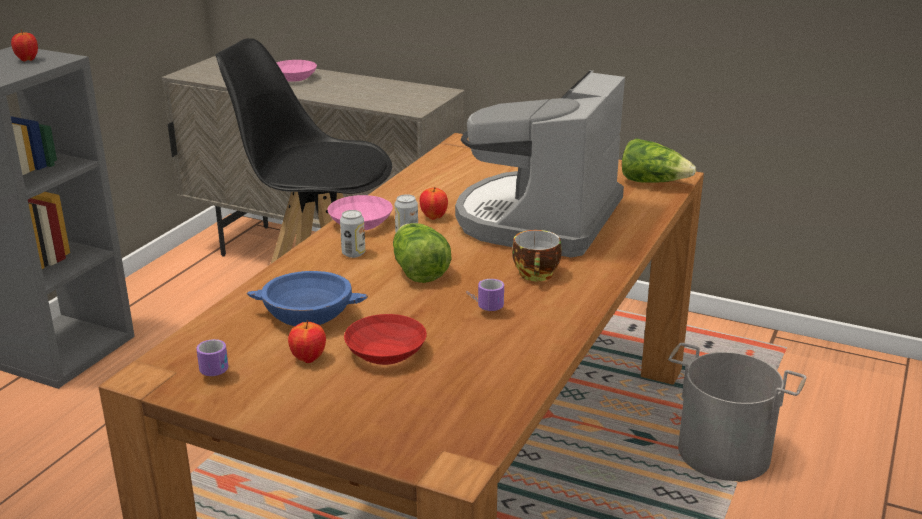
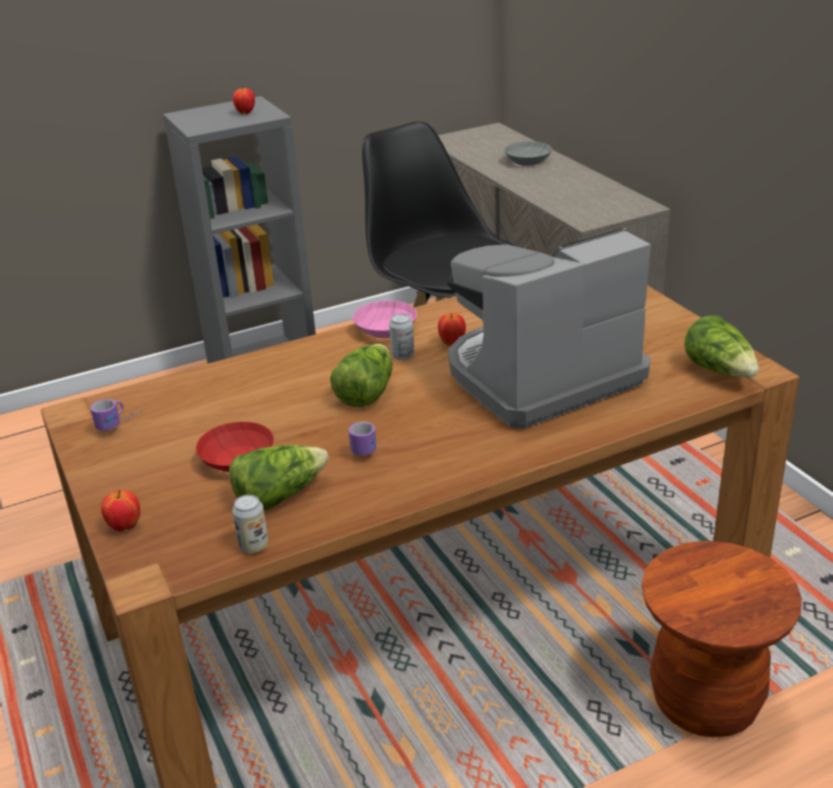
camera: 40 degrees right, 5 degrees up
(293, 78) = (527, 161): pink bowl -> grey bowl
(307, 317) = (230, 404): blue bowl -> none
(308, 359) = (181, 442): apple -> apple (125, 526)
(353, 253) = (340, 358): can -> can (254, 546)
(467, 363) = (279, 495): none -> lettuce
(537, 275) = (454, 434): cup -> none
(723, 453) = (705, 702): grey bucket -> brown stool

